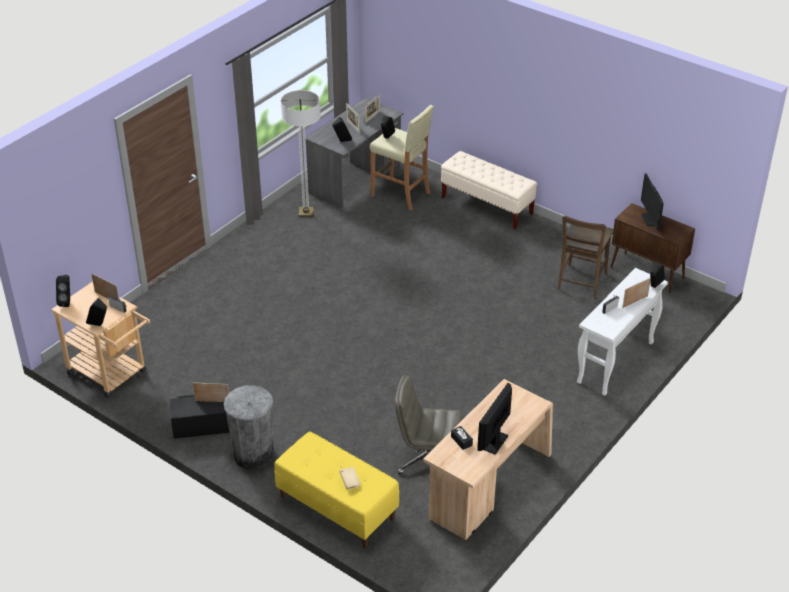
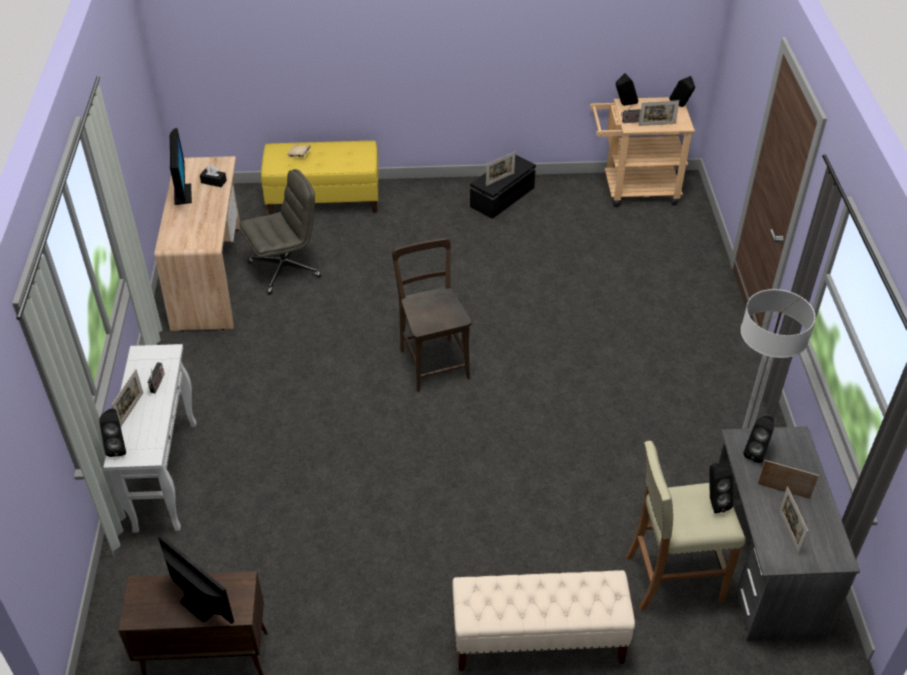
camera: 140 degrees right, 5 degrees up
(253, 454) = (435, 198): grey trash can -> none
(581, 283) = (289, 575): brown chair -> brown chair (433, 361)

